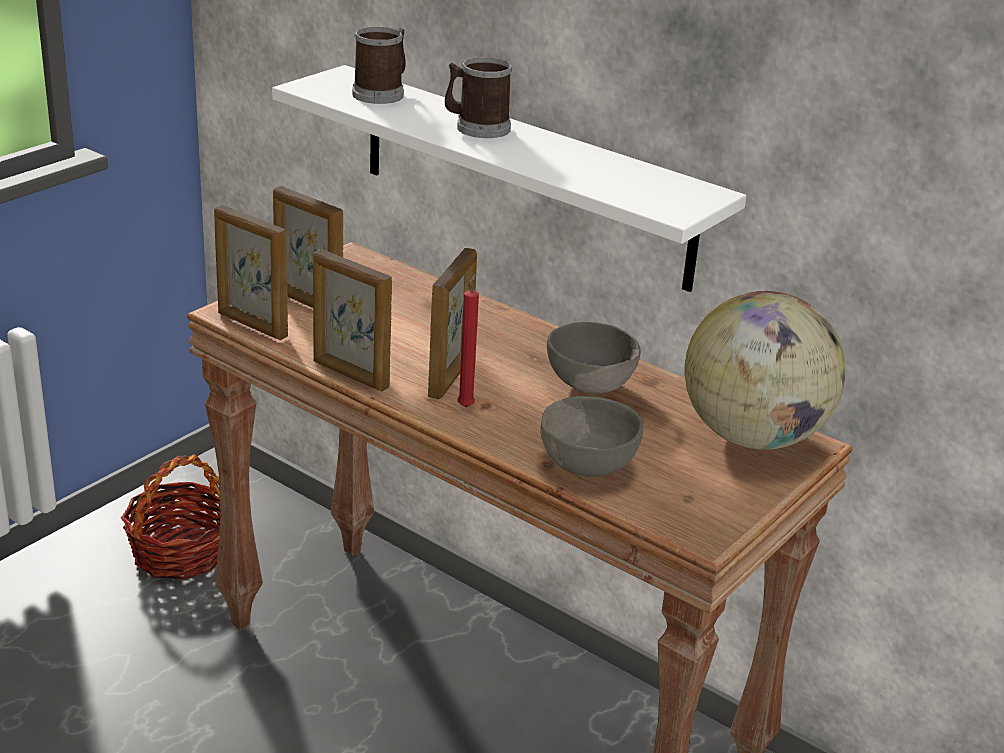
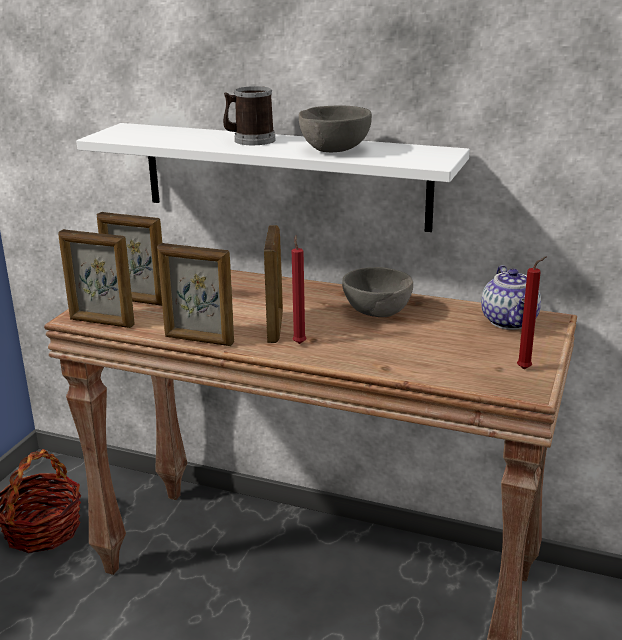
camera: 15 degrees left, 5 degrees down
(382, 93) = (163, 132): mug -> none
(586, 465) = (413, 363): grey bowl -> grey bowl (334, 150)
(722, 506) = (526, 369): none -> red candle
(753, 436) = (510, 322): globe -> teapot

